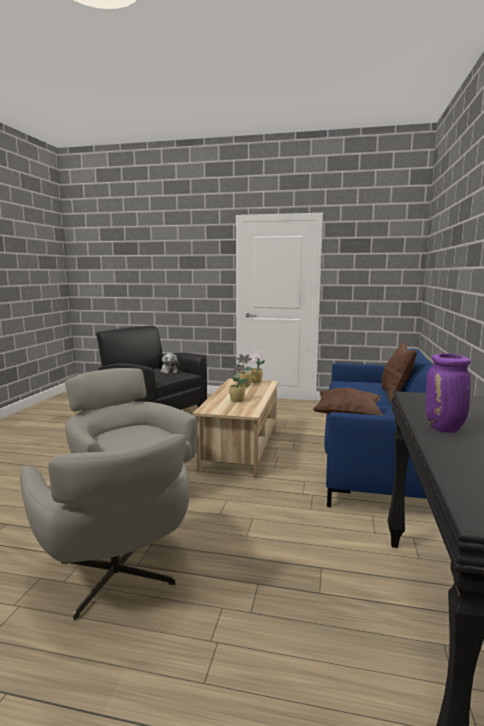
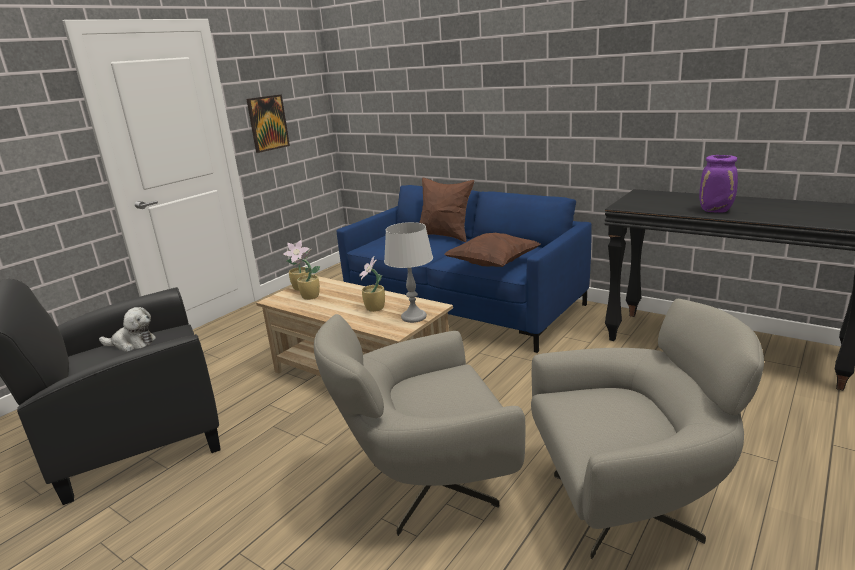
camera: 65 degrees left, 10 degrees up
(229, 411) = (414, 317): none -> grey table lamp
(353, 283) = (267, 123): none -> picture

